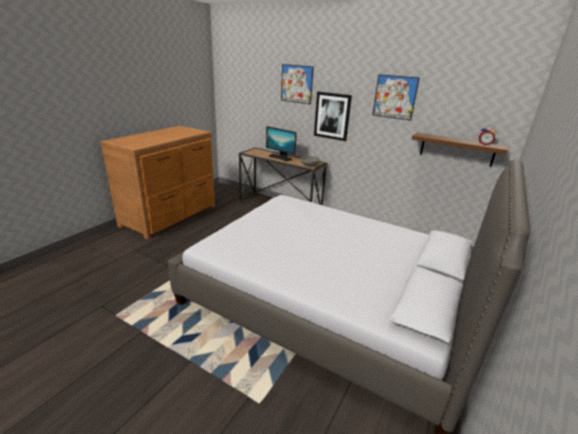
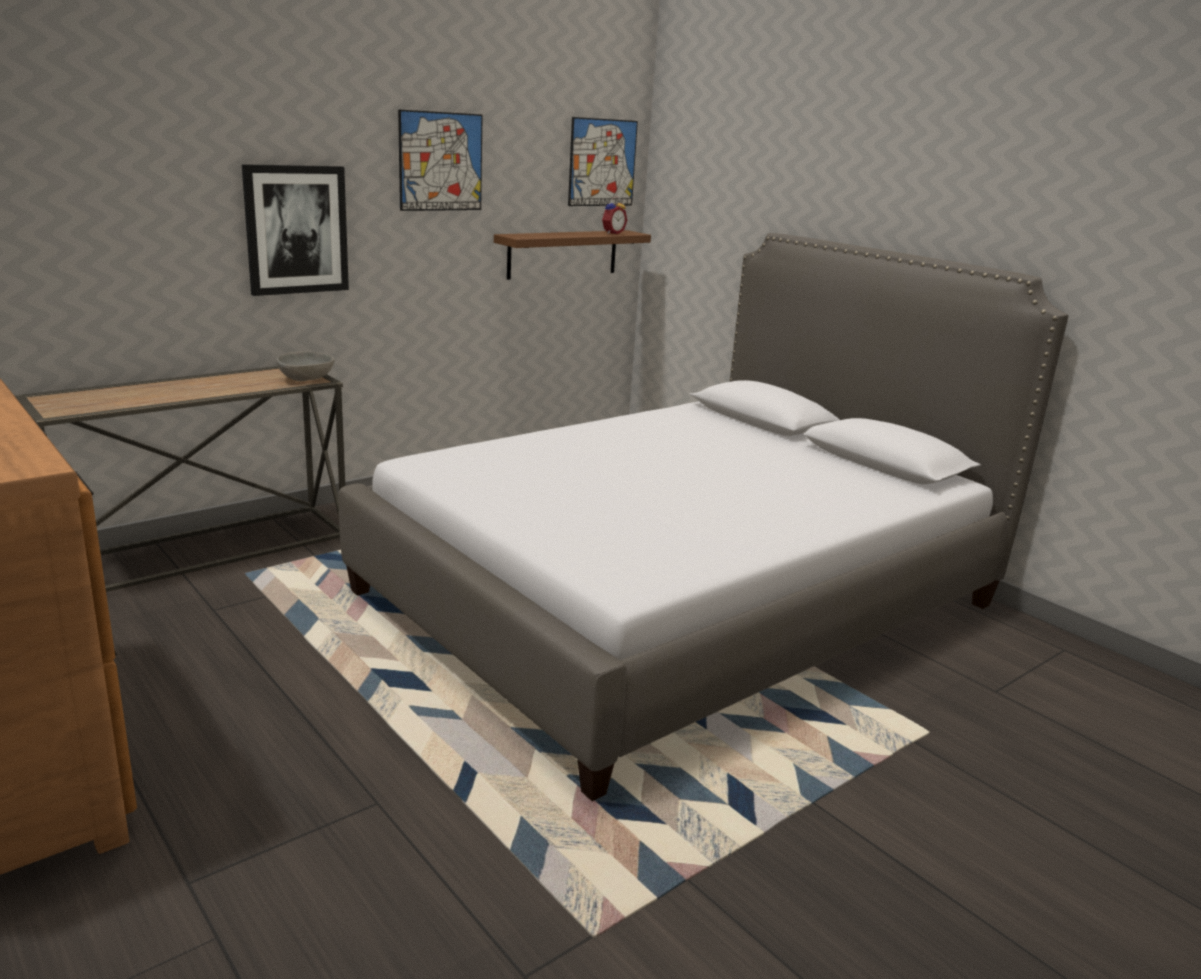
camera: 70 degrees left, 5 degrees down
(280, 157) = (186, 390): monitor -> none
(296, 84) = (160, 147): picture -> picture (602, 162)

